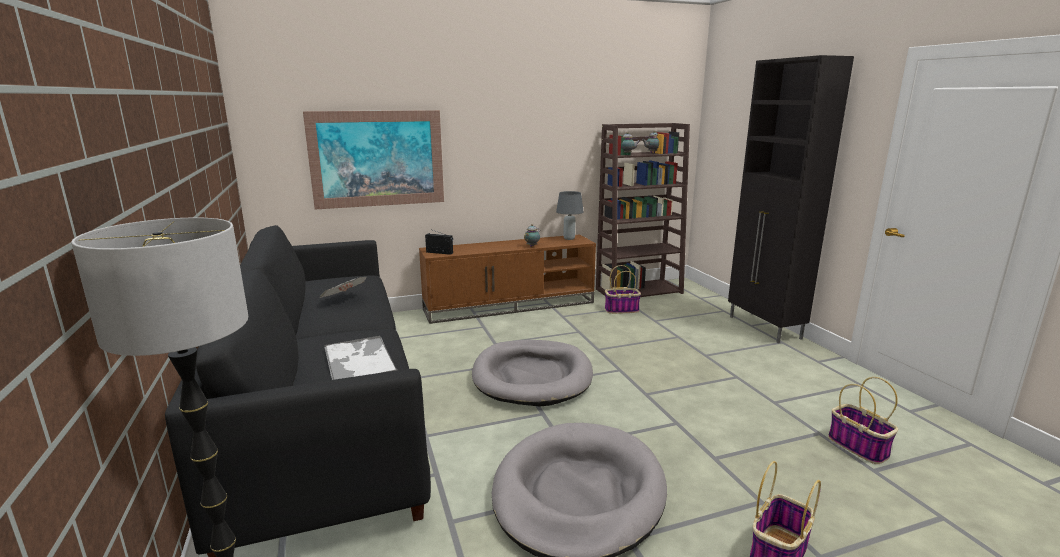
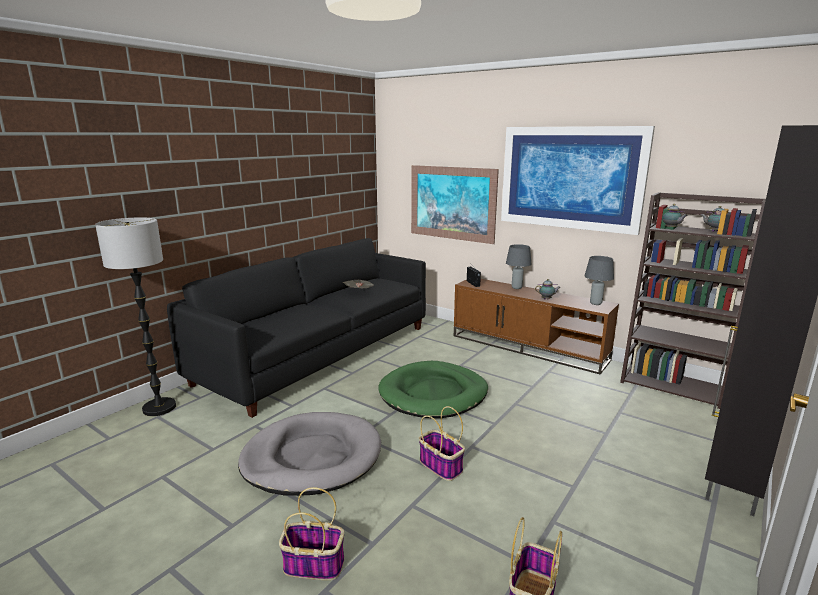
camera: 55 degrees right, 0 degrees up
(359, 360) = (286, 321): tray -> none
(485, 245) = (516, 288): none -> grey table lamp
(523, 116) = (570, 178): none -> picture
(532, 376) = (433, 394): grey dog bed -> green dog bed
(622, 310) = (611, 390): basket -> basket (441, 466)

